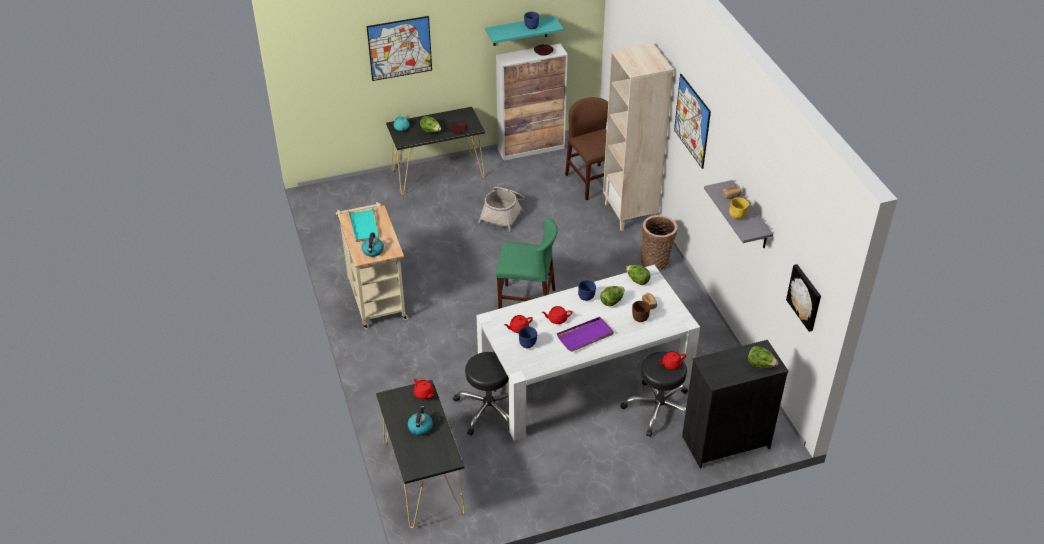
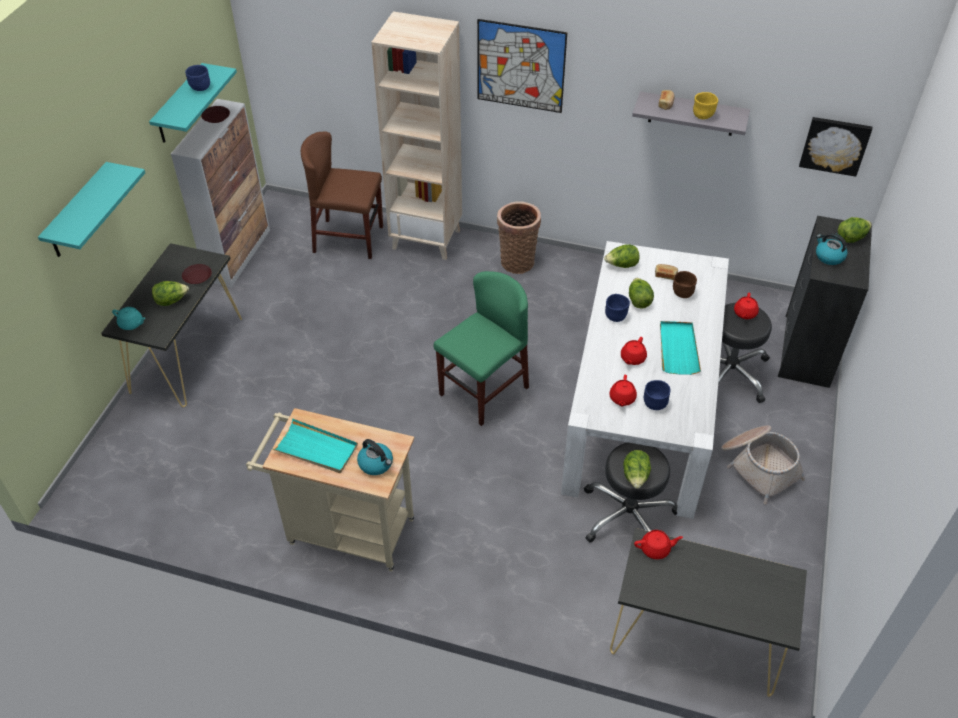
camera: 55 degrees left, 5 degrees up
(400, 48) = (78, 212): picture -> turquoise shelf
(420, 427) = (712, 582): kettle -> kettle (828, 257)
(477, 369) = (635, 477): none -> lettuce
(503, 213) = (320, 334): basket -> basket (758, 466)
(585, 336) = (678, 349): purple tray -> turquoise tray

